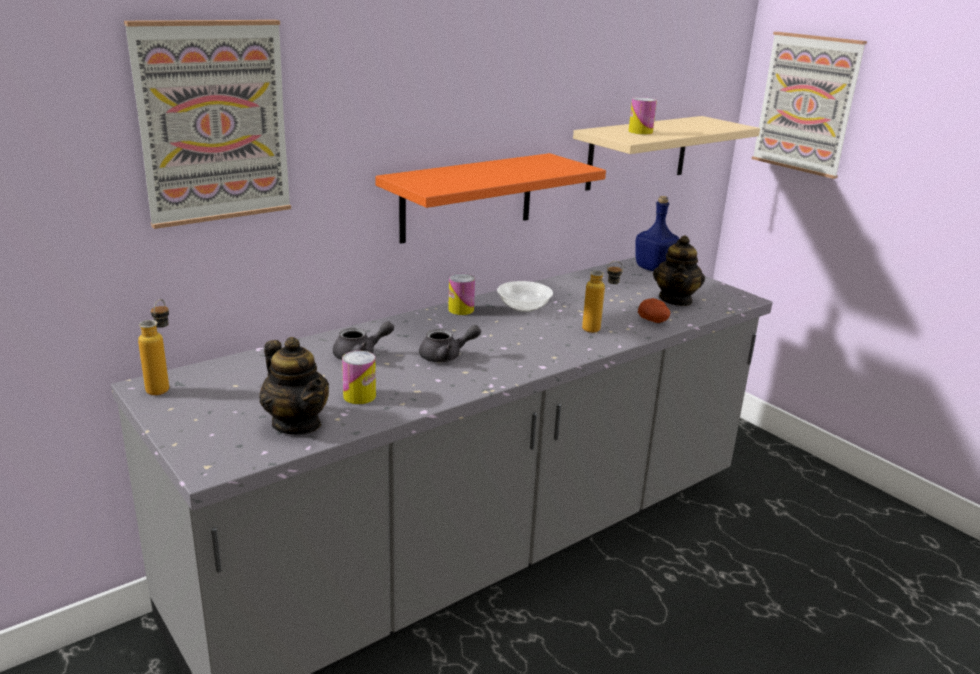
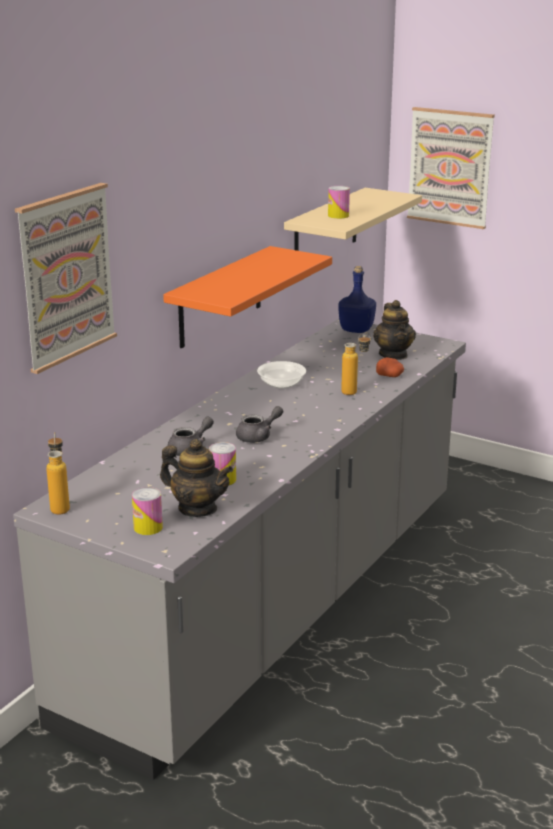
camera: 20 degrees left, 0 degrees up
(461, 310) = (233, 396): can -> can (148, 527)

